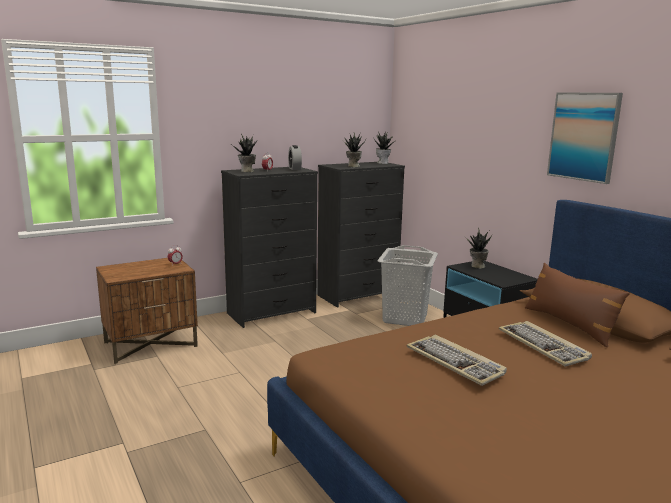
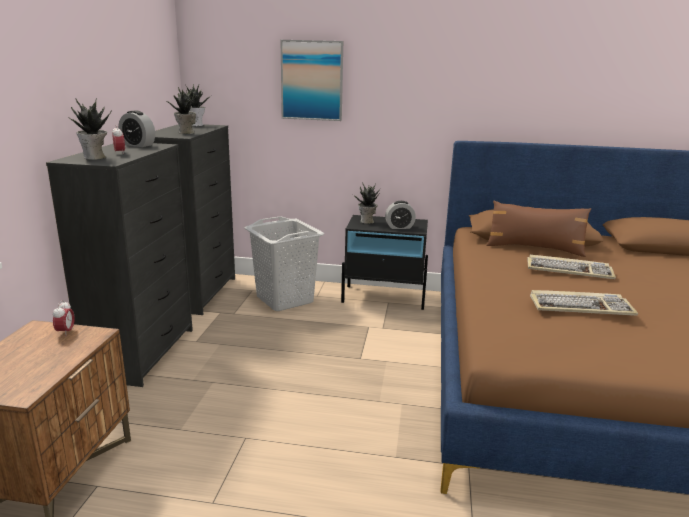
camera: 50 degrees left, 5 degrees up
(494, 276) = (399, 227): none -> alarm clock
(584, 136) = (466, 80): picture -> picture (312, 80)

